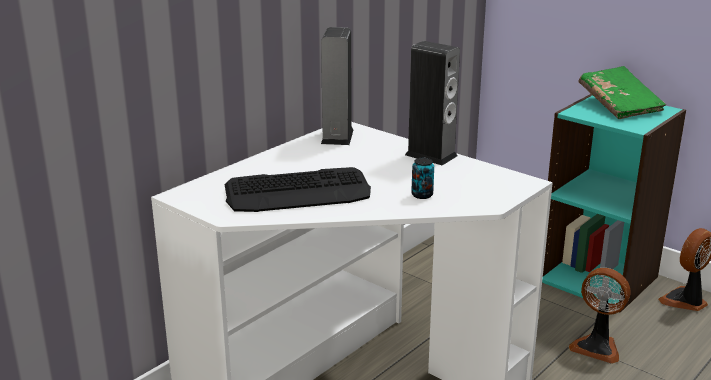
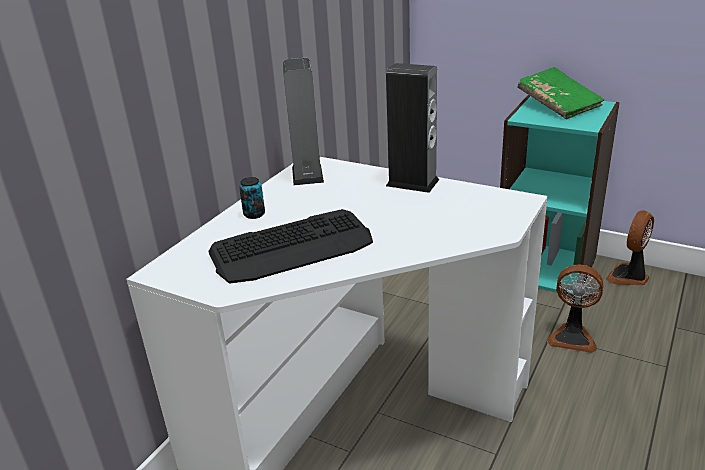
camera: 10 degrees left, 5 degrees up
(422, 195) = (425, 231): can -> can (254, 214)

